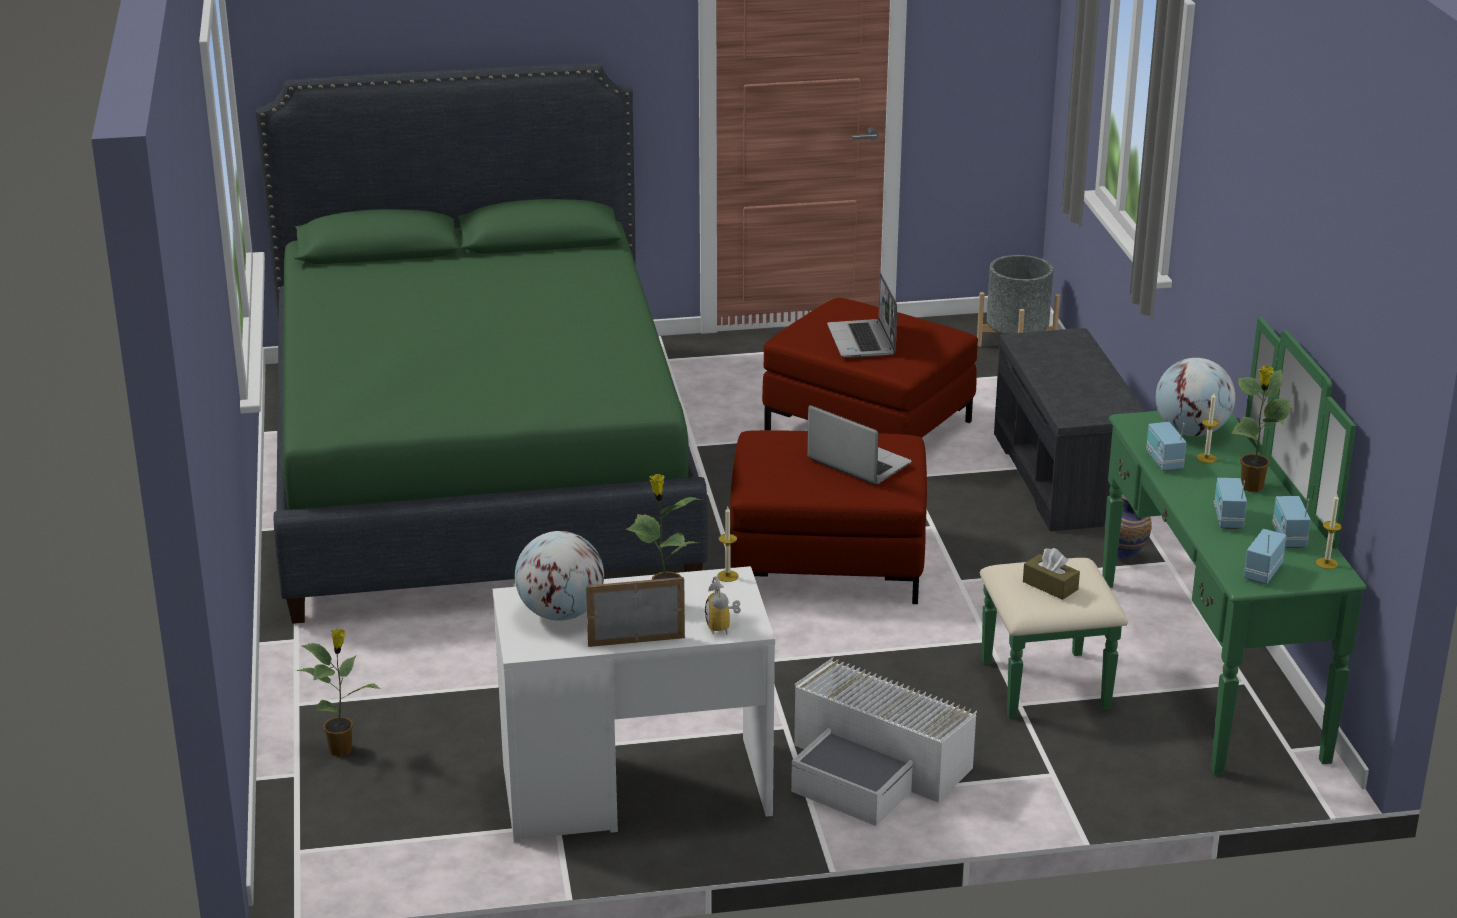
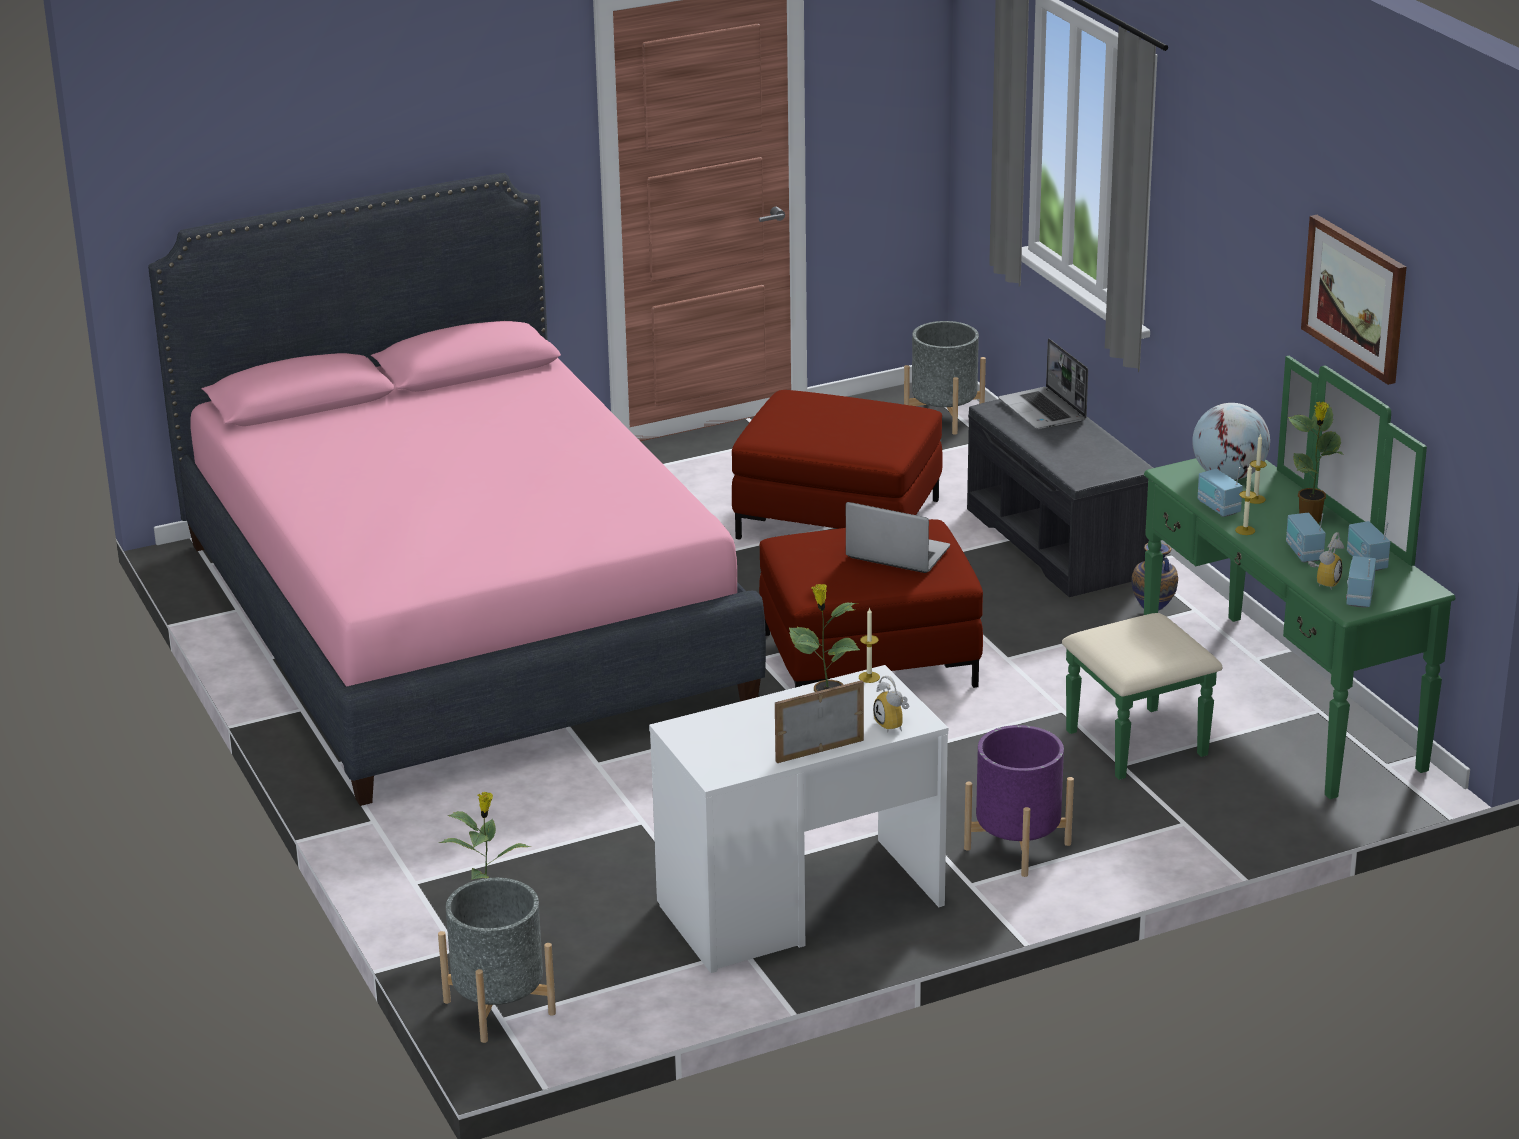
camera: 15 degrees left, 0 degrees up
(302, 839) = (499, 1007): none -> grey planter
(478, 467) = (460, 620): green bed -> pink bed
(560, 613) = (731, 737): globe -> none
(862, 341) = (833, 432): laptop -> laptop (1044, 411)
(875, 768) = (1017, 846): white storage box -> purple planter
(1050, 586) = (1141, 643): brown tissue box -> none
(1233, 551) = (1324, 582): none -> alarm clock
(1317, 263) = (1355, 297): none -> picture
(1326, 563) = (1411, 580): candle -> candle (1245, 530)

